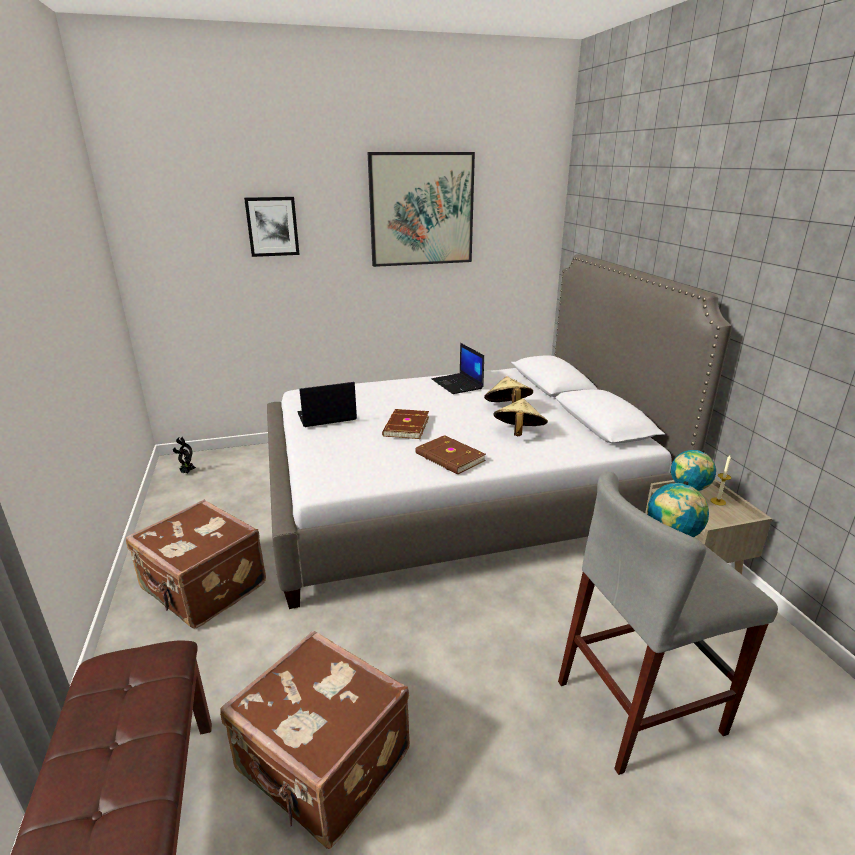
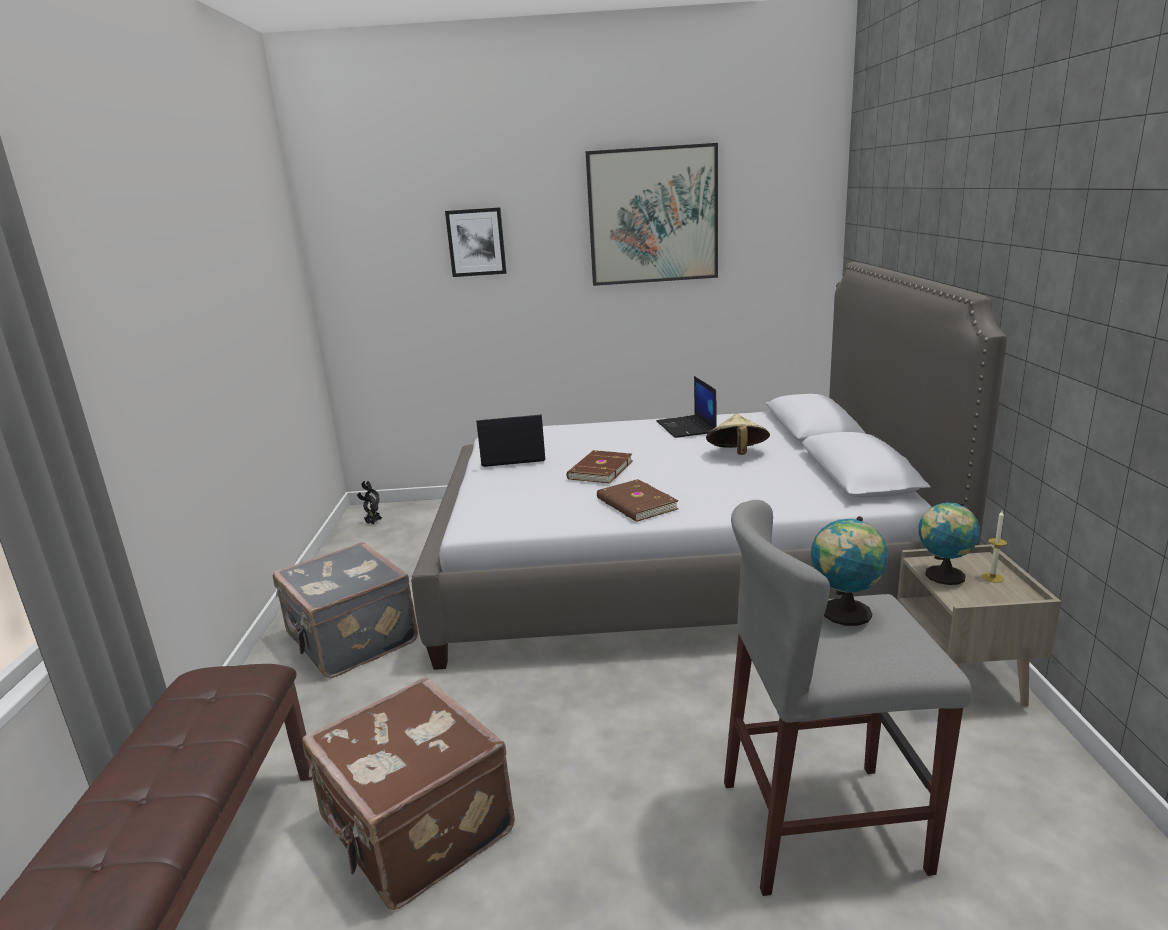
camera: 15 degrees right, 5 degrees down
(203, 589) = (350, 640): brown suitcase -> grey suitcase
(518, 433) = (736, 482): beige hat -> none

